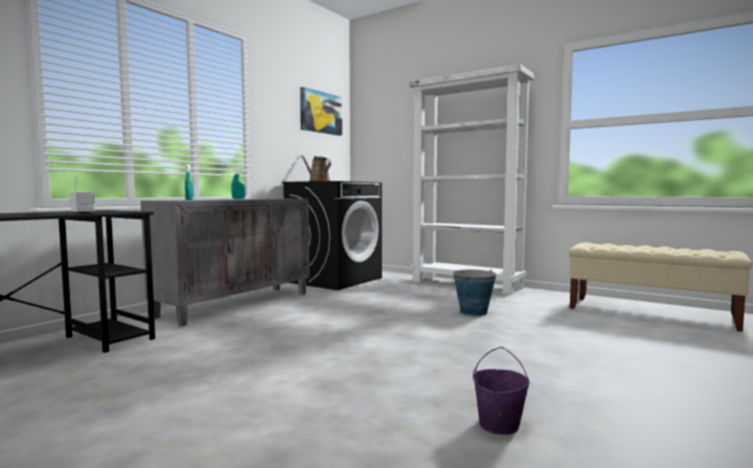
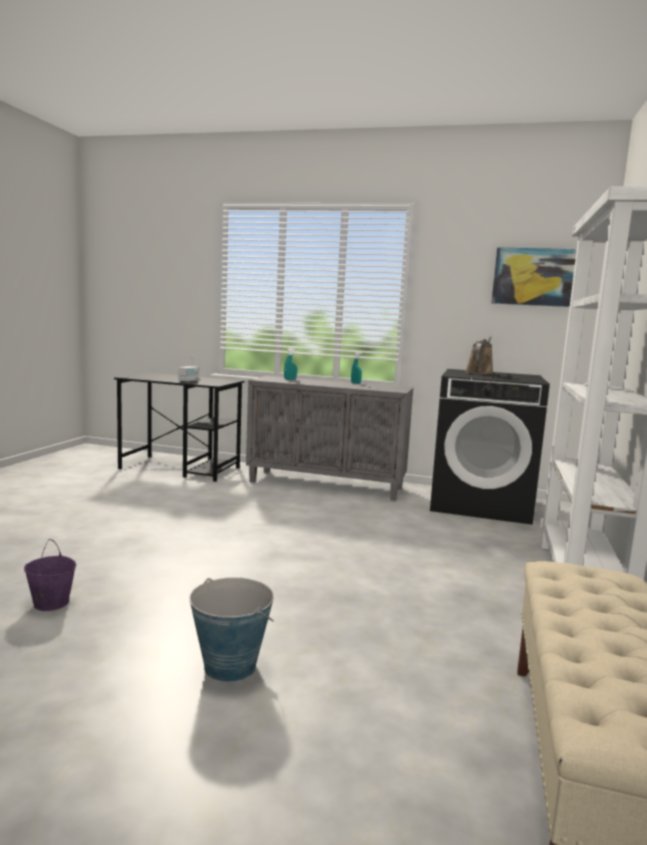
camera: 70 degrees right, 5 degrees up
(473, 312) = (403, 588): bucket -> bucket (230, 666)

